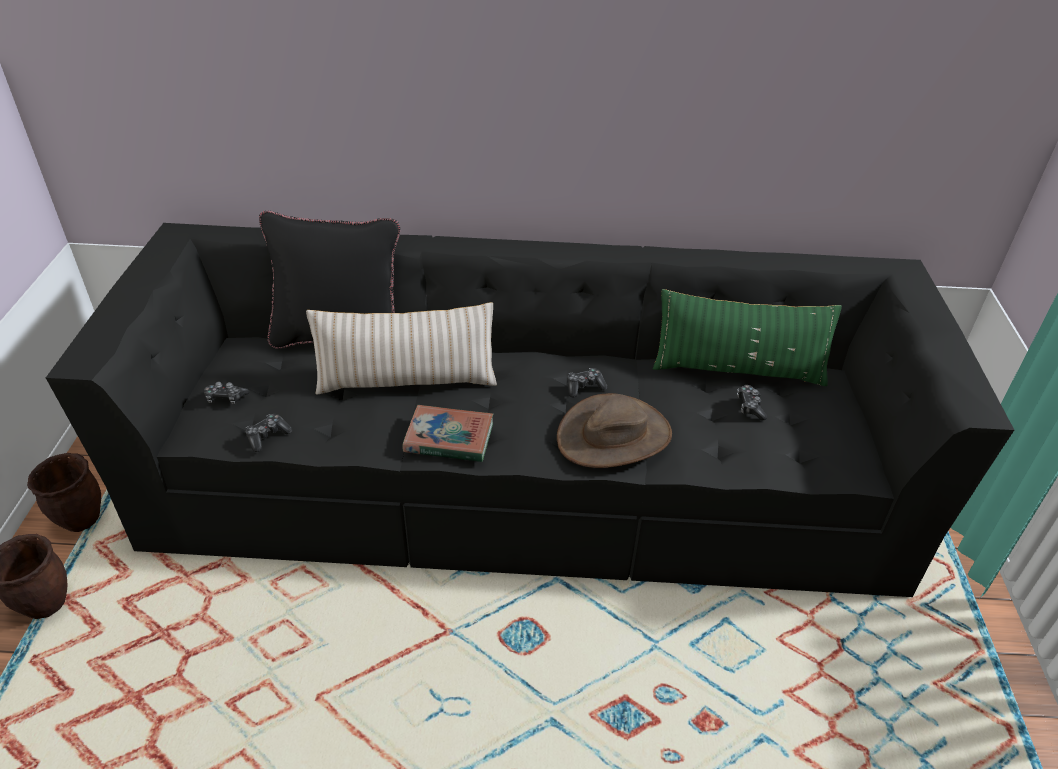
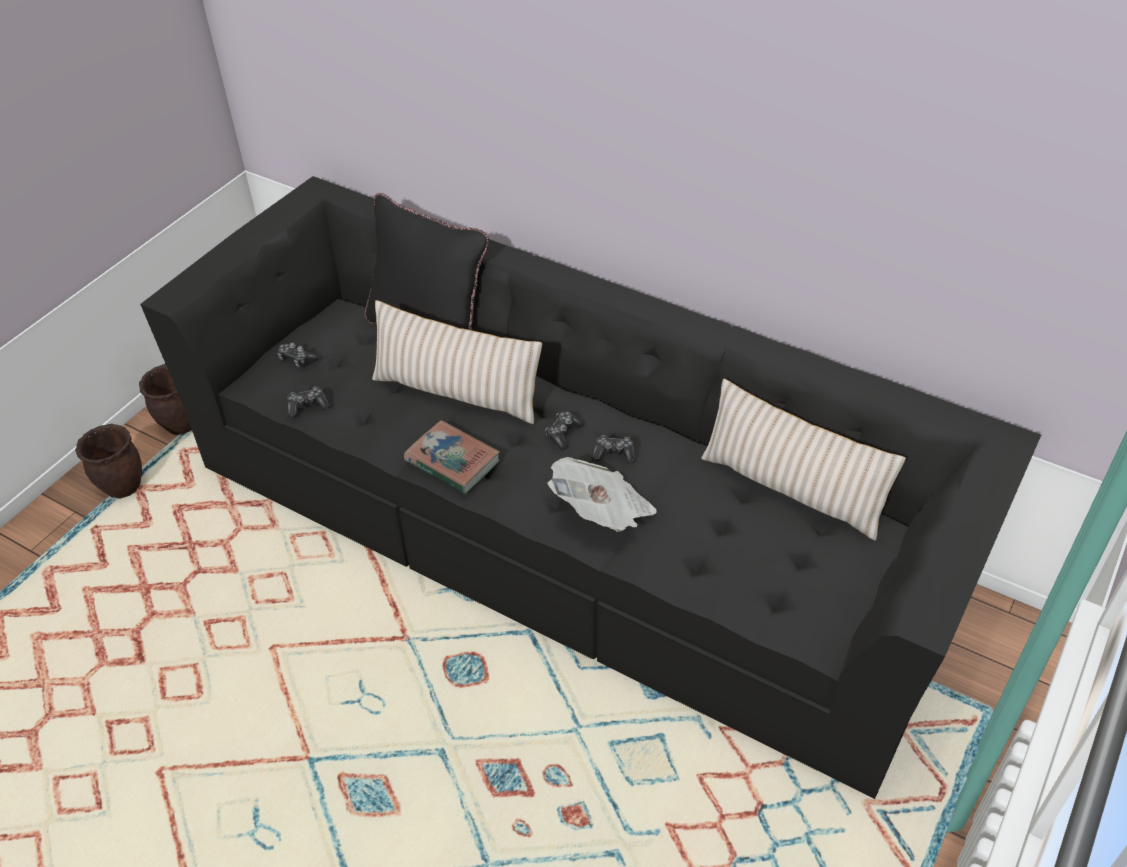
camera: 30 degrees right, 5 degrees up
(614, 435) = (602, 512): brown hat -> newspaper
(738, 369) = (791, 488): green pillow -> beige pillow
(750, 407) = (763, 533): game controller -> game controller (563, 434)

